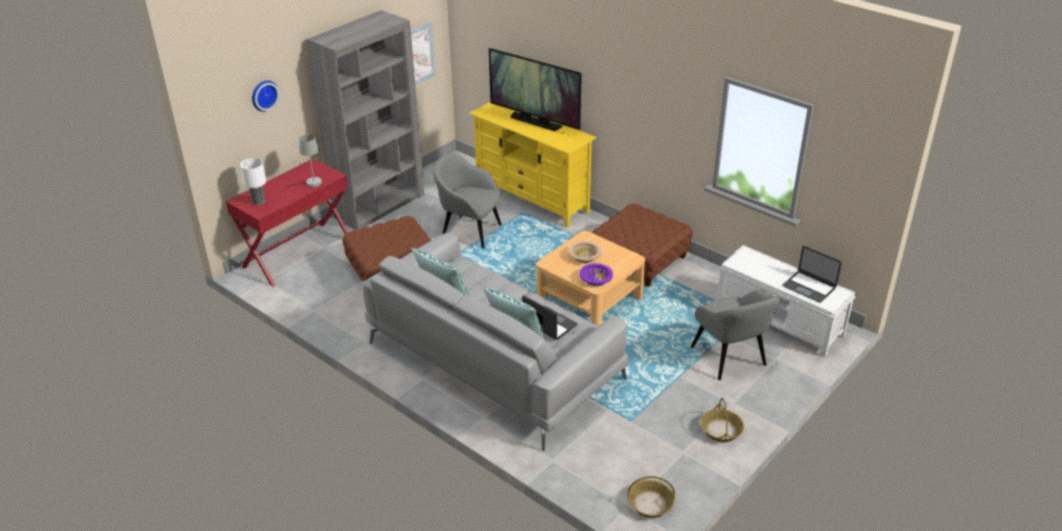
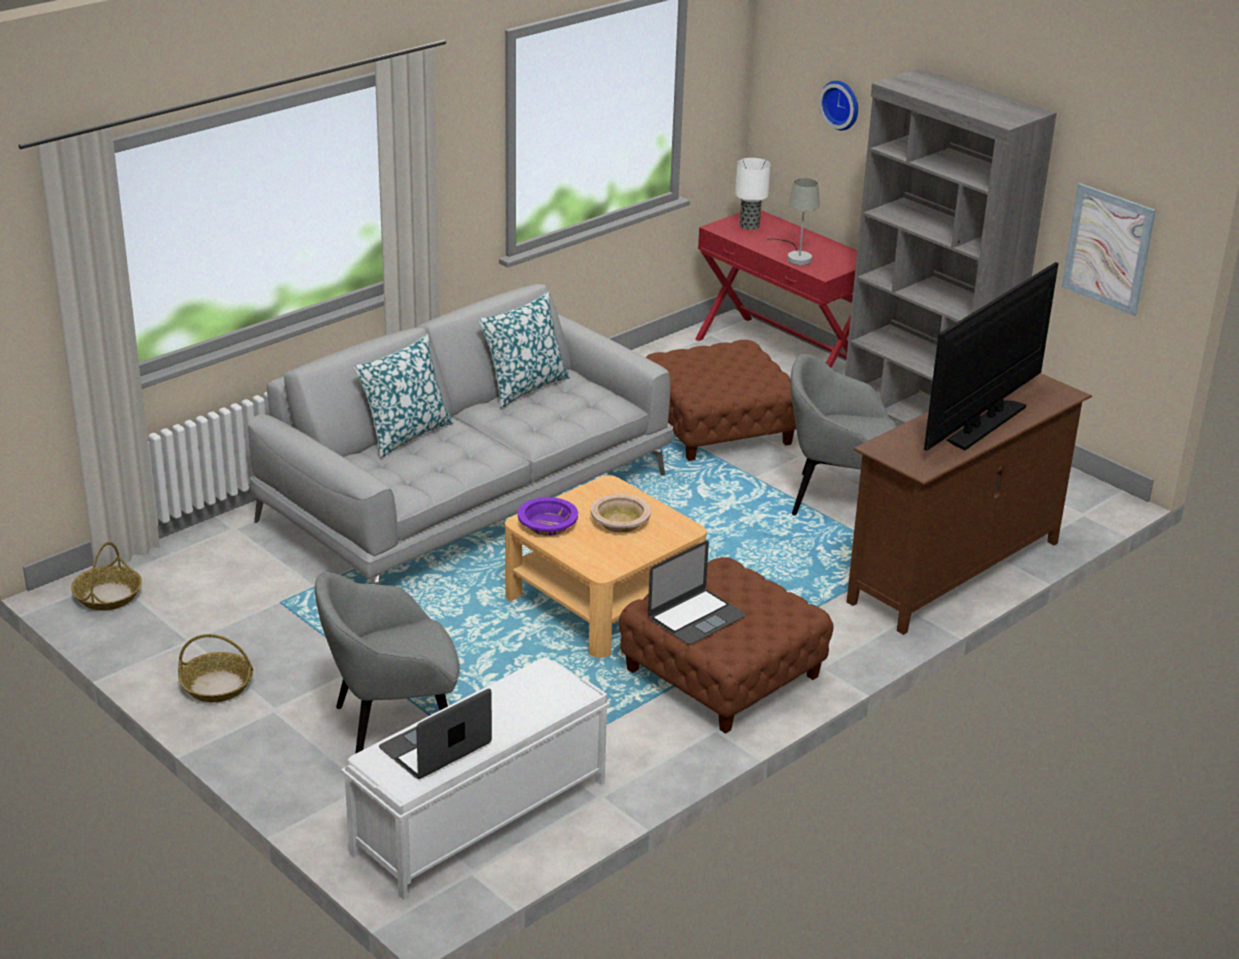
camera: 95 degrees right, 5 degrees down
(469, 231) = (835, 499): grey armchair -> grey armchair turned 105 degrees counterclockwise
(532, 198) = (955, 572): yellow tv stand -> brown tv stand
(550, 324) = (428, 462): laptop -> laptop (696, 617)

